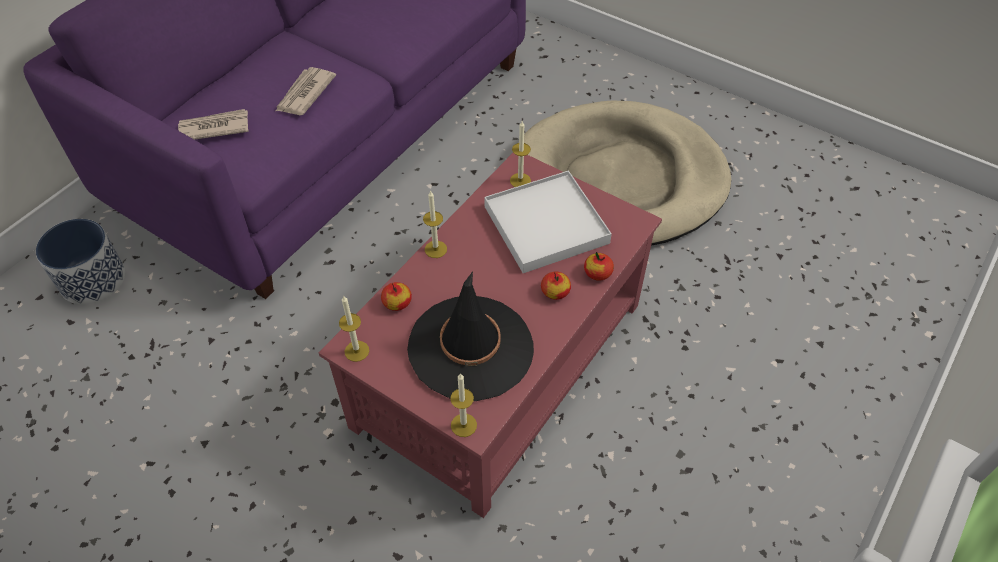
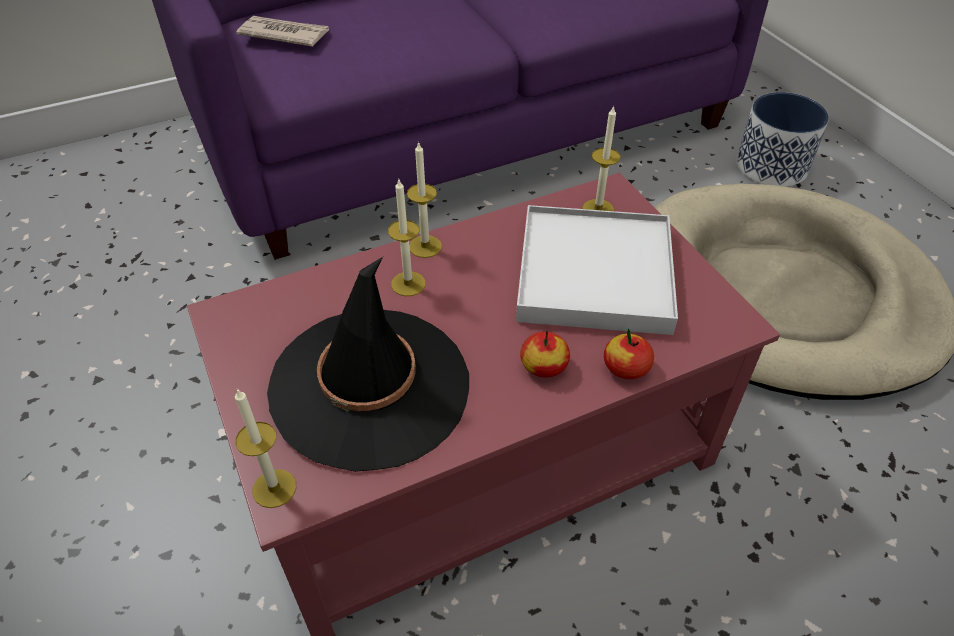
camera: 30 degrees right, 5 degrees down
(92, 280) = (138, 176): planter -> planter (771, 166)
(304, 94) = (404, 33): newspaper -> none
(356, 351) = (229, 324): candle -> candle (408, 284)
(397, 303) = (326, 289): apple -> none

